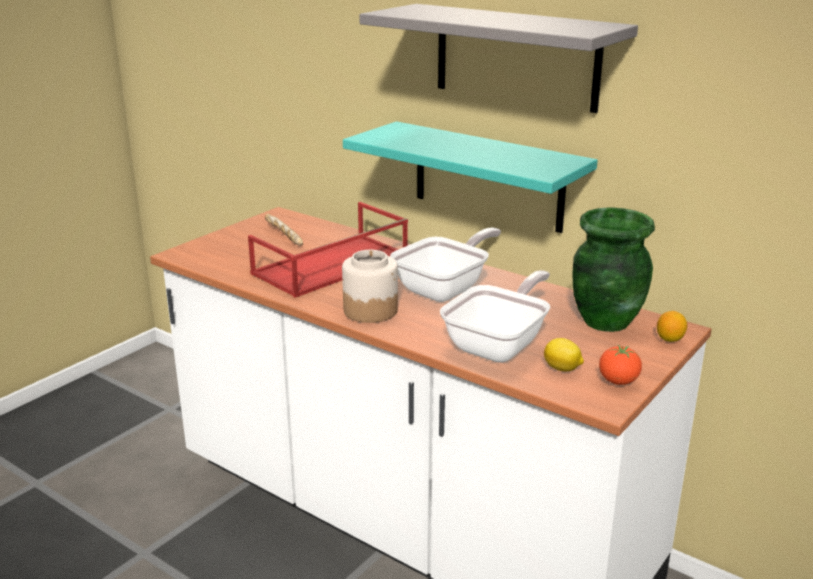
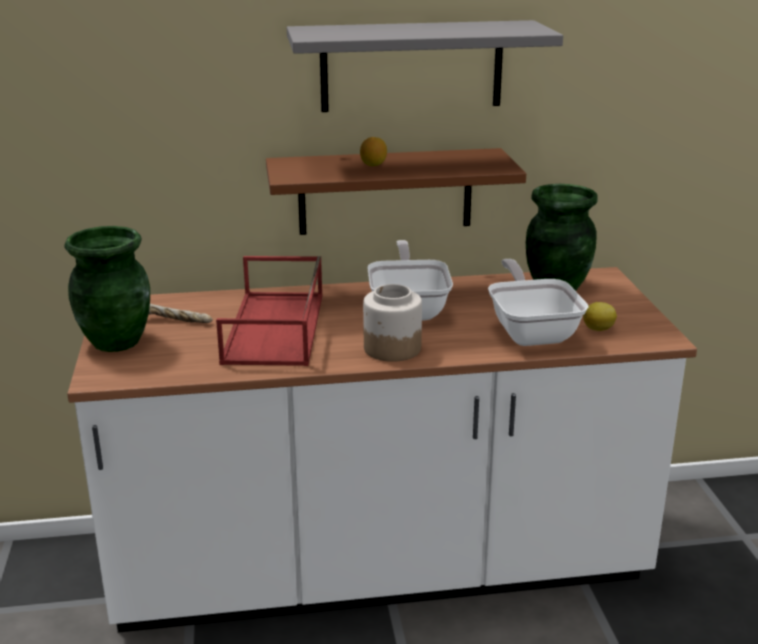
camera: 45 degrees left, 0 degrees up
(231, 237) = (116, 341): none -> green vase
(488, 177) = (385, 191): turquoise shelf -> brown shelf
(618, 381) = (642, 322): tomato -> none
(669, 339) = (612, 283): lemon -> lemon (373, 165)

